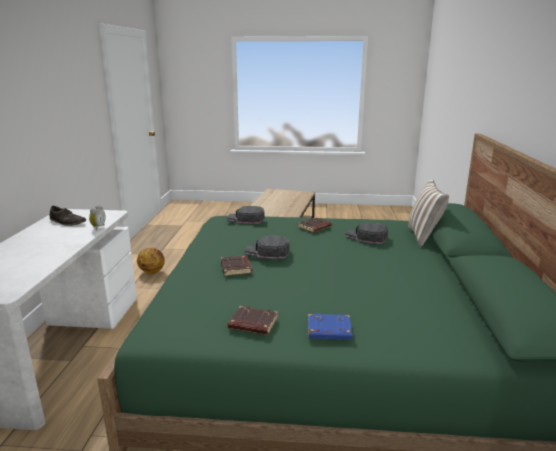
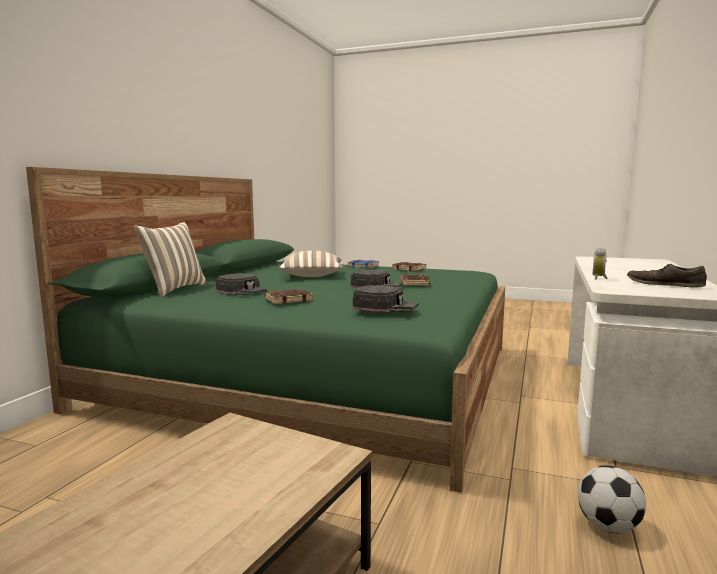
camera: 165 degrees left, 10 degrees down
(152, 272) = (608, 527): basketball -> football
(356, 278) = (311, 276): none -> pillow

